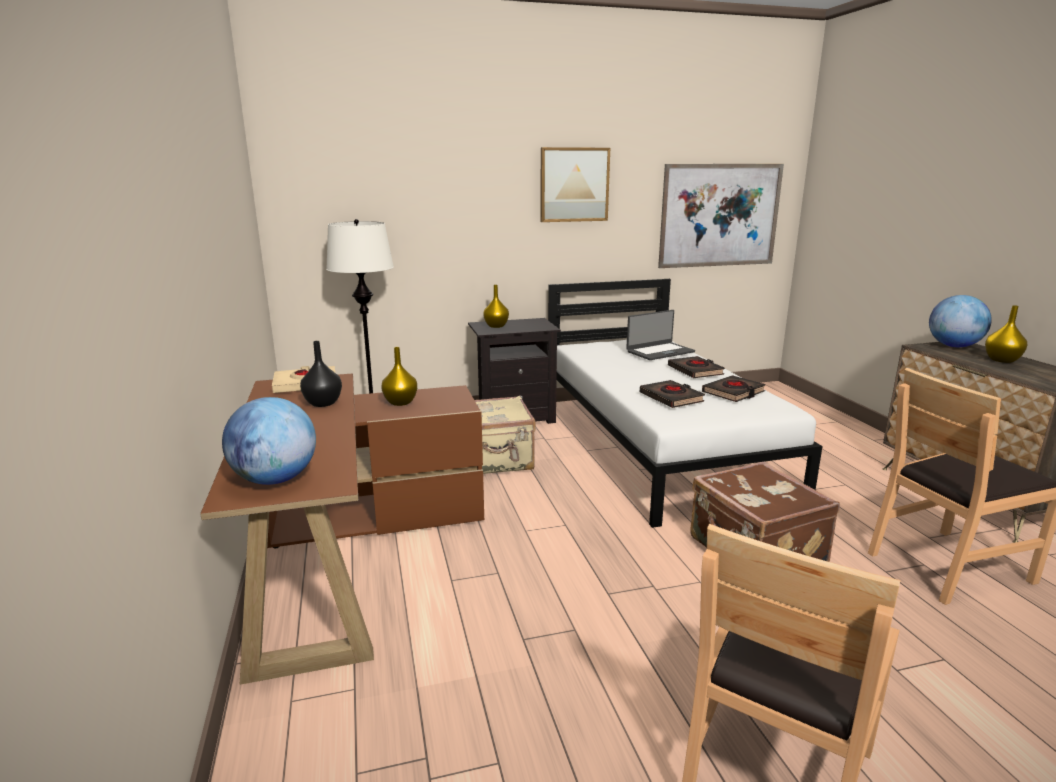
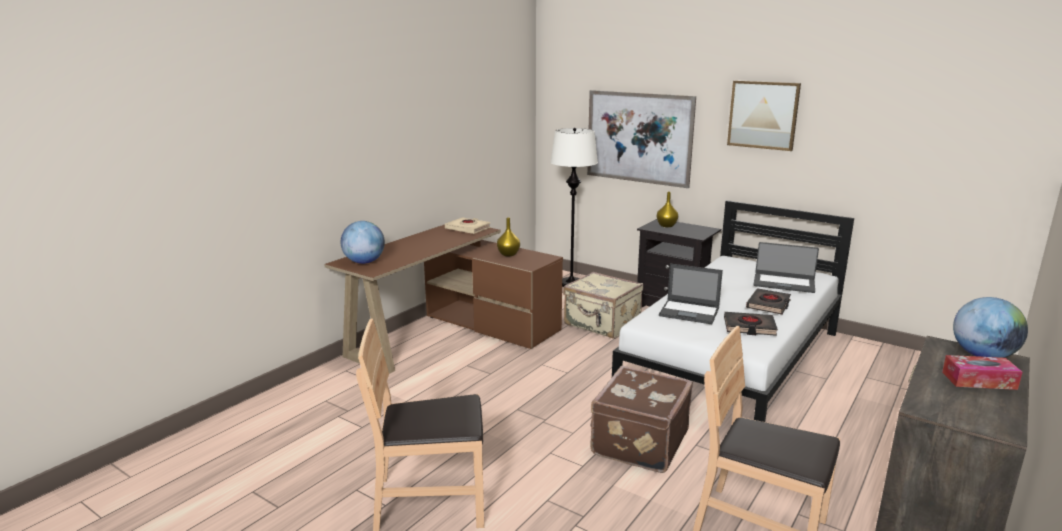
camera: 50 degrees right, 0 degrees up
(322, 403) = (451, 239): black vase -> none
(671, 398) = (690, 312): black book -> laptop
(720, 215) = (932, 161): picture -> picture (638, 138)
(1002, 360) = (979, 380): yellow vase -> tissue box

